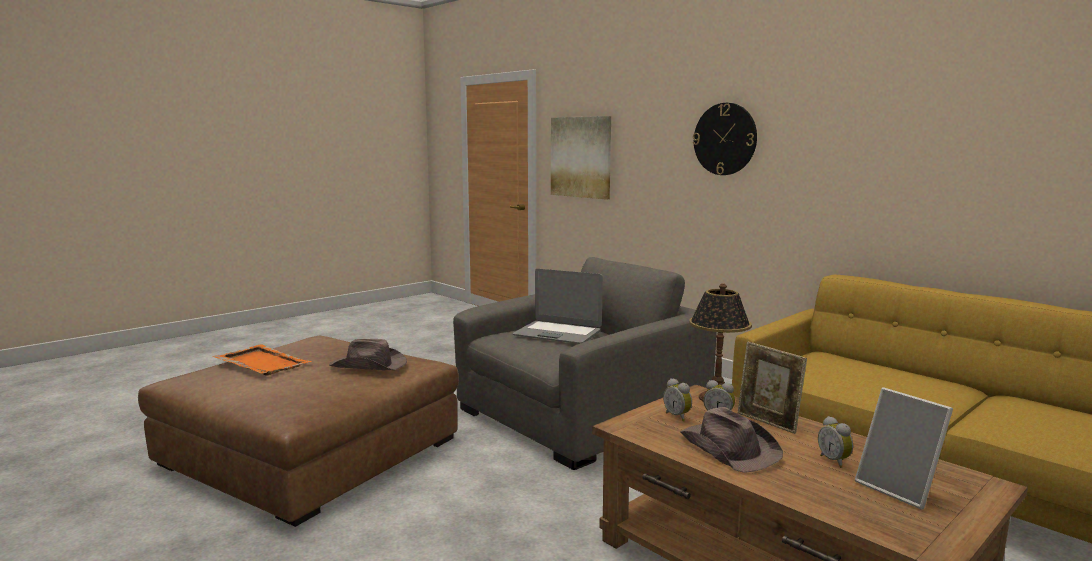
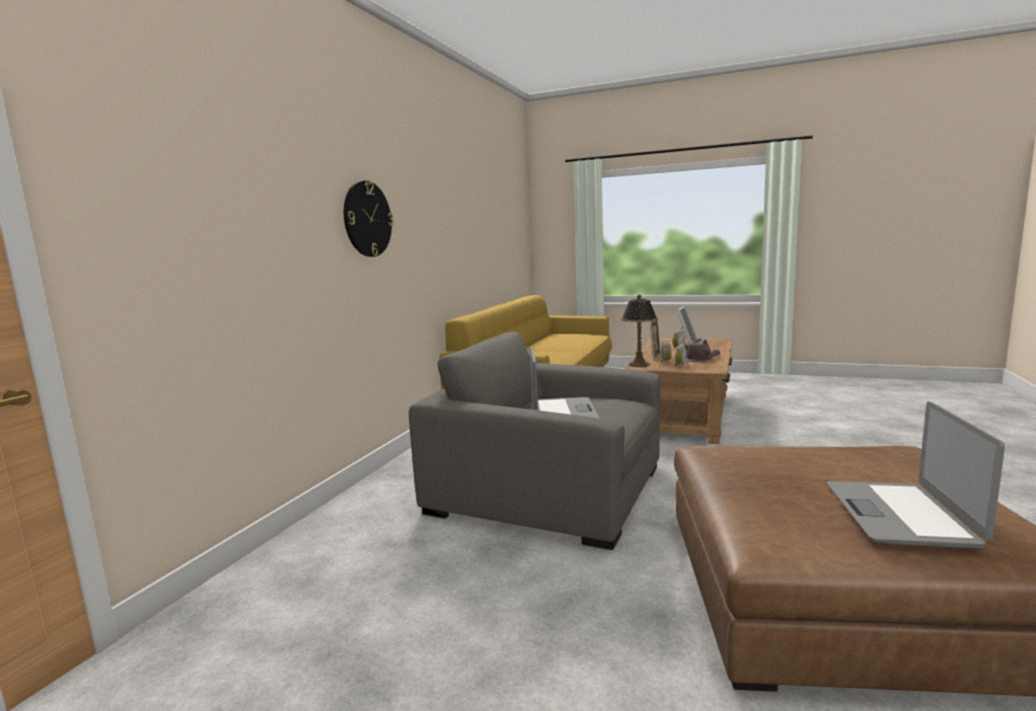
camera: 115 degrees left, 0 degrees up
(261, 363) = (900, 514): orange tray -> laptop
(369, 365) = (771, 458): brown hat -> none
(581, 157) = (184, 250): picture -> none

